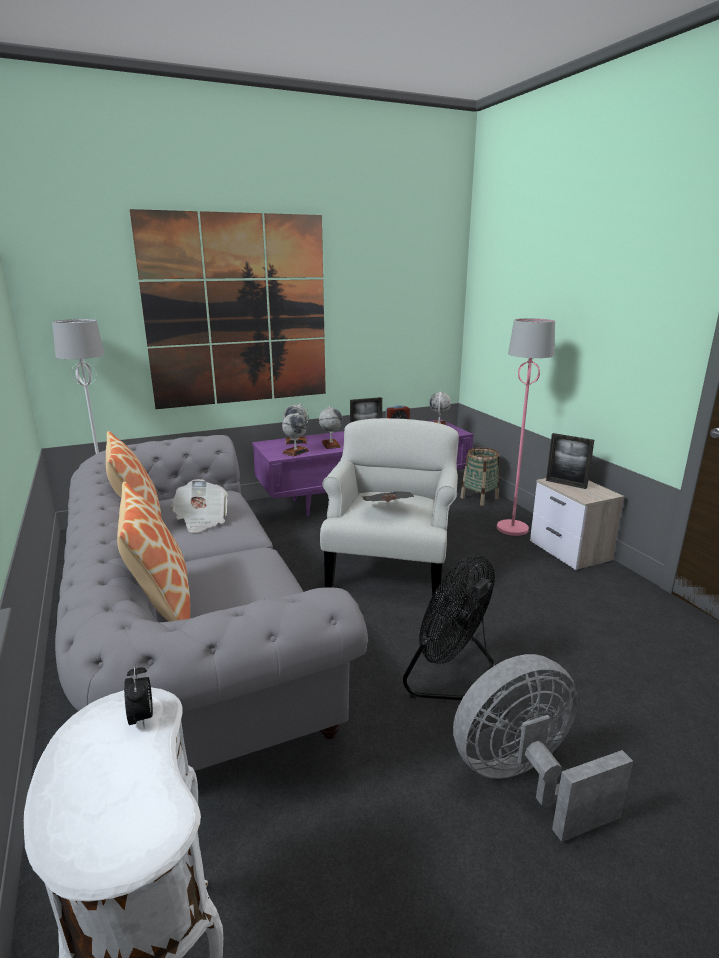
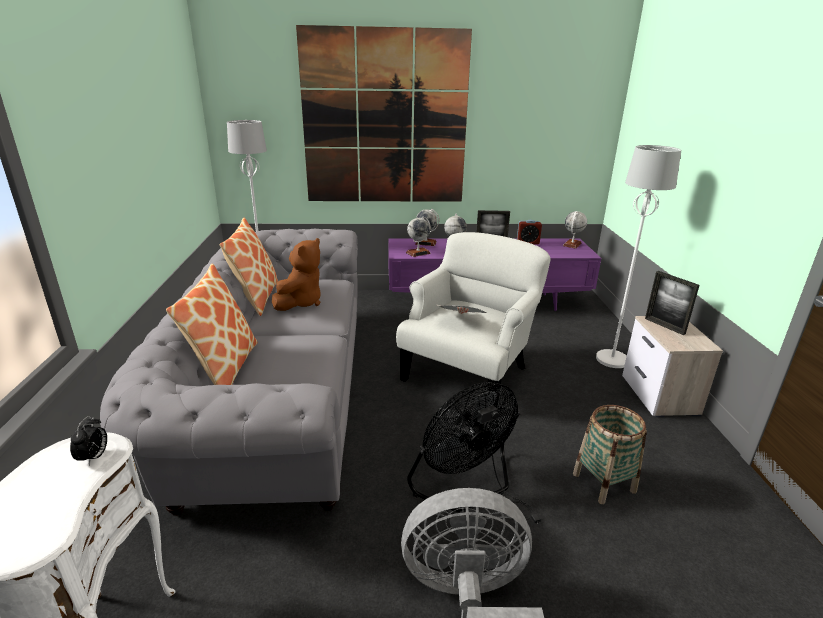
camera: 20 degrees right, 5 degrees up
(201, 520) = (300, 302): newspaper -> brown plush toy
(479, 498) = (597, 323): basket -> basket (604, 483)
(512, 528) = (612, 359): pink floor lamp -> white floor lamp

